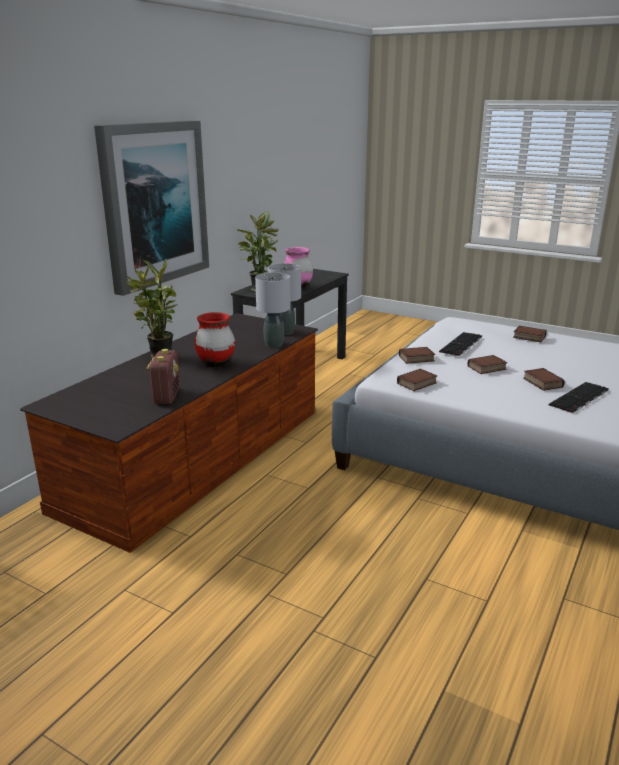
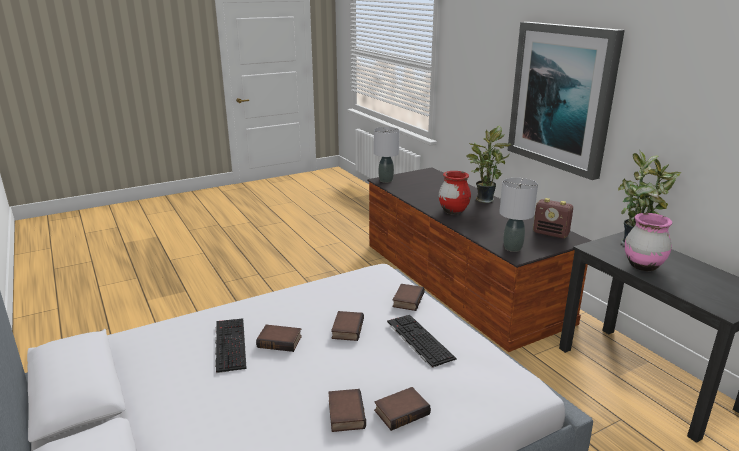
camera: 120 degrees right, 0 degrees up
(166, 396) = (410, 193): radio -> radio (551, 234)
(274, 344) = (480, 237): grey table lamp -> grey table lamp (385, 180)
(417, 384) = (354, 280): book -> book (344, 413)

